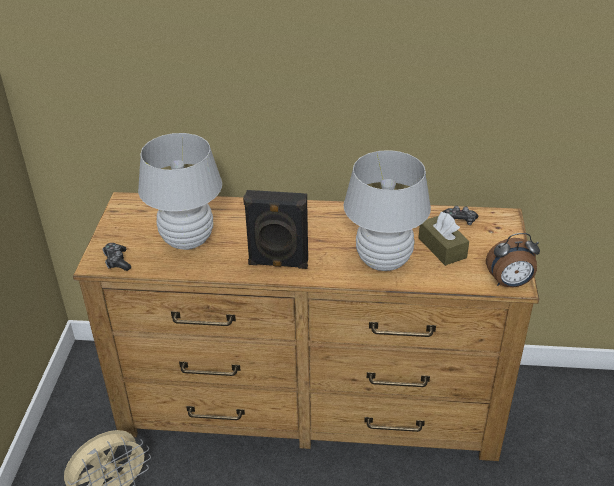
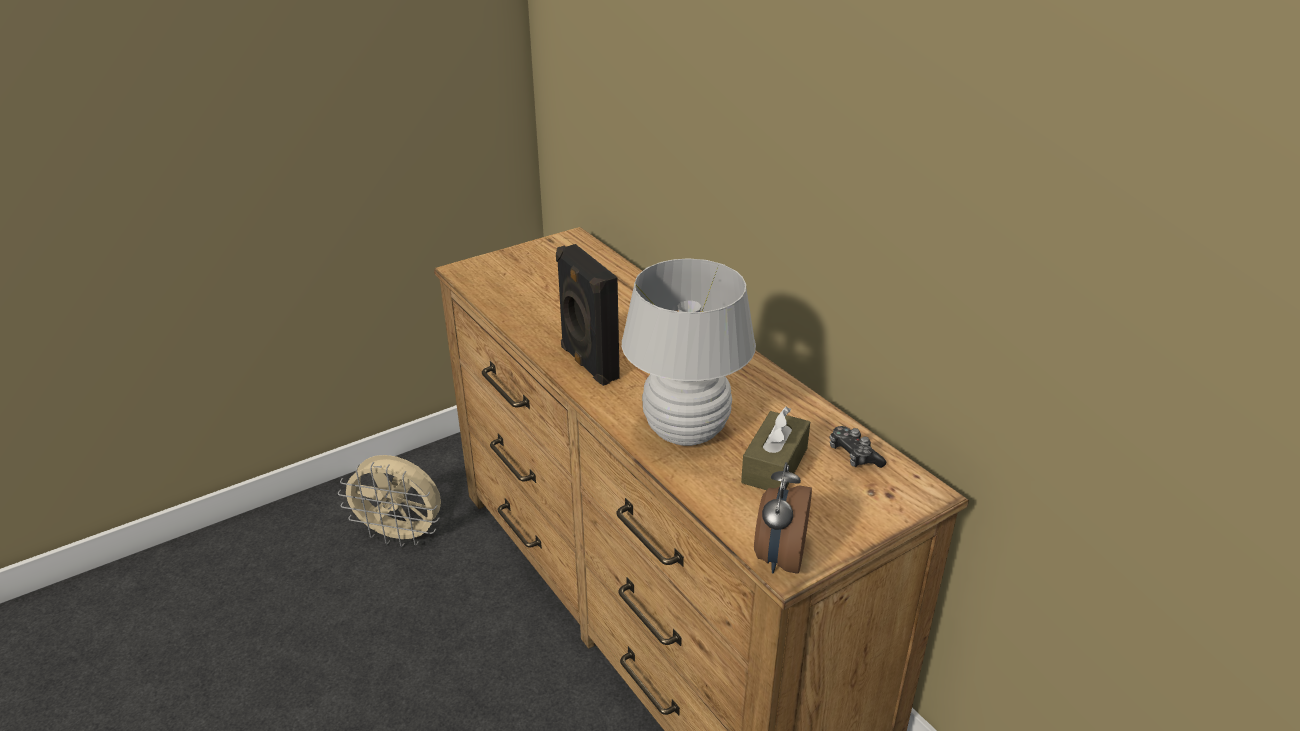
camera: 50 degrees right, 5 degrees down
(117, 261) = (478, 278): game controller -> none
(187, 241) = (556, 296): white table lamp -> none
(509, 283) = (778, 557): alarm clock -> alarm clock turned 60 degrees clockwise

